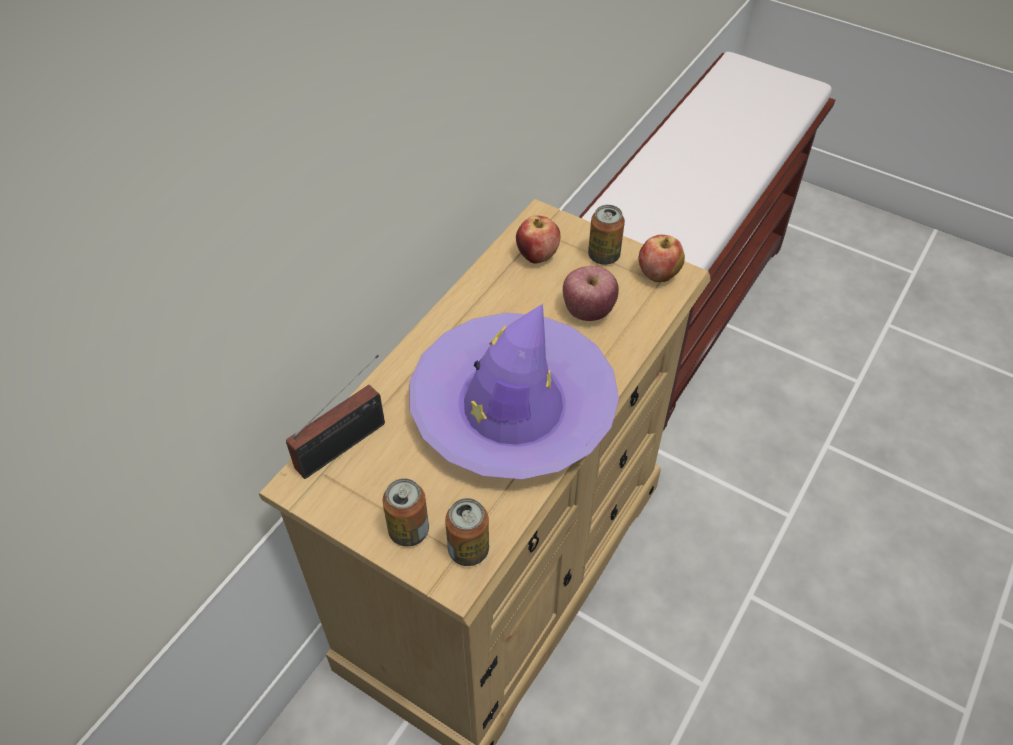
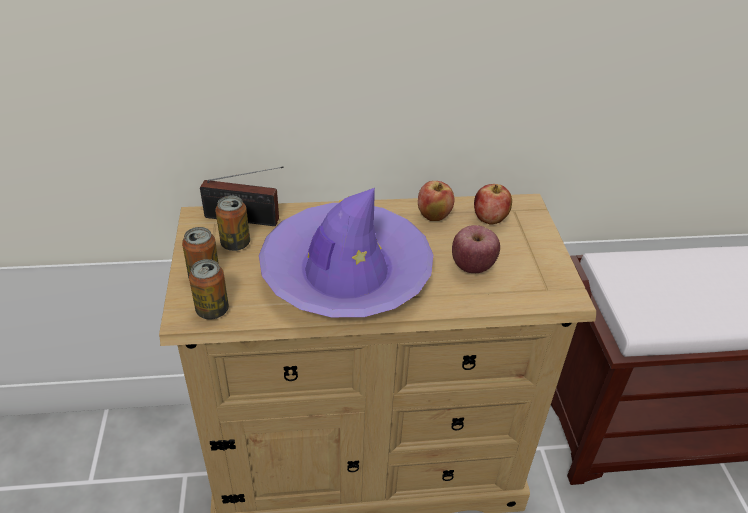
camera: 50 degrees right, 10 degrees down
(603, 256) = (533, 249): can -> can (235, 243)
(658, 275) = (553, 285): apple -> apple (433, 216)

